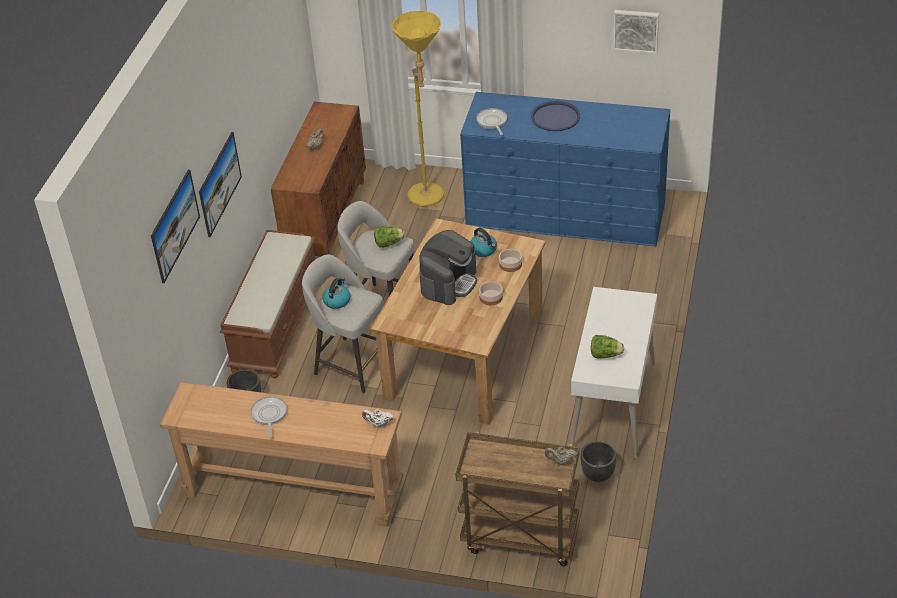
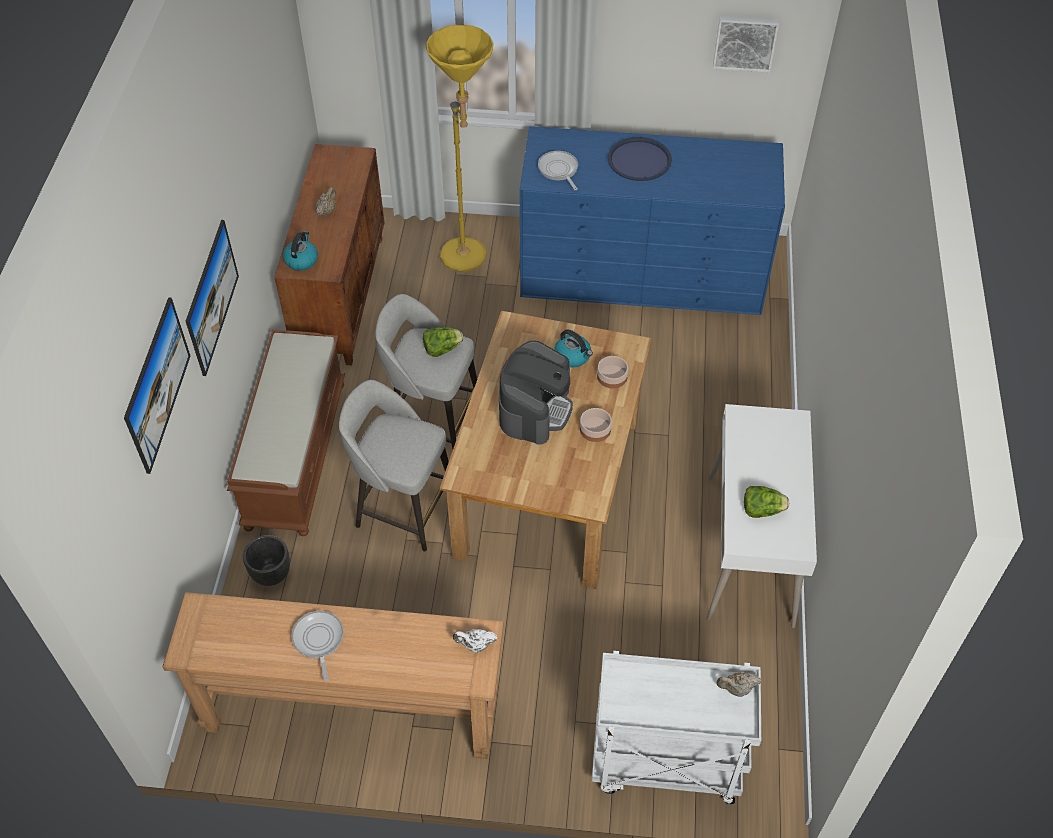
camera: 10 degrees left, 10 degrees up
(337, 300) = (385, 441): kettle -> kettle (301, 260)
(519, 538) = (664, 763): brown cart -> white cart
(598, 475) = (750, 657): black planter -> none

